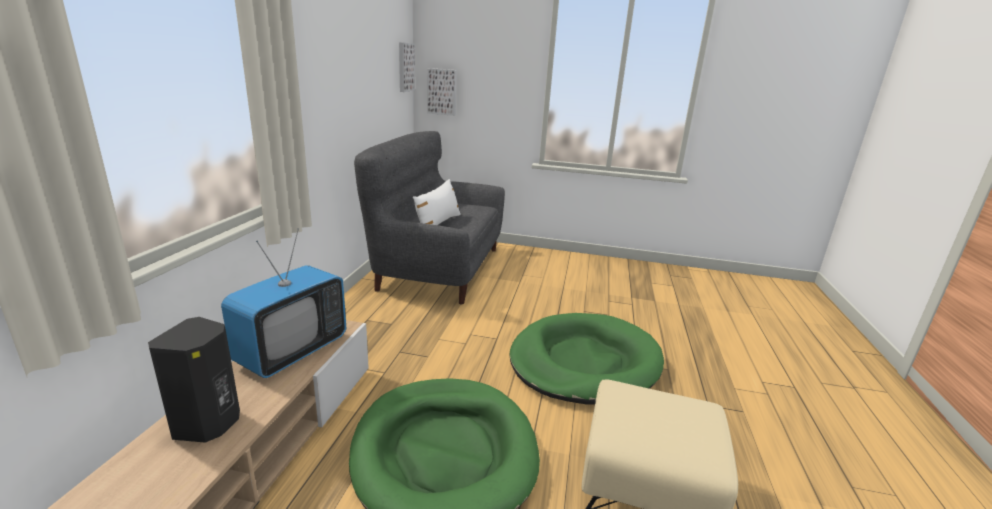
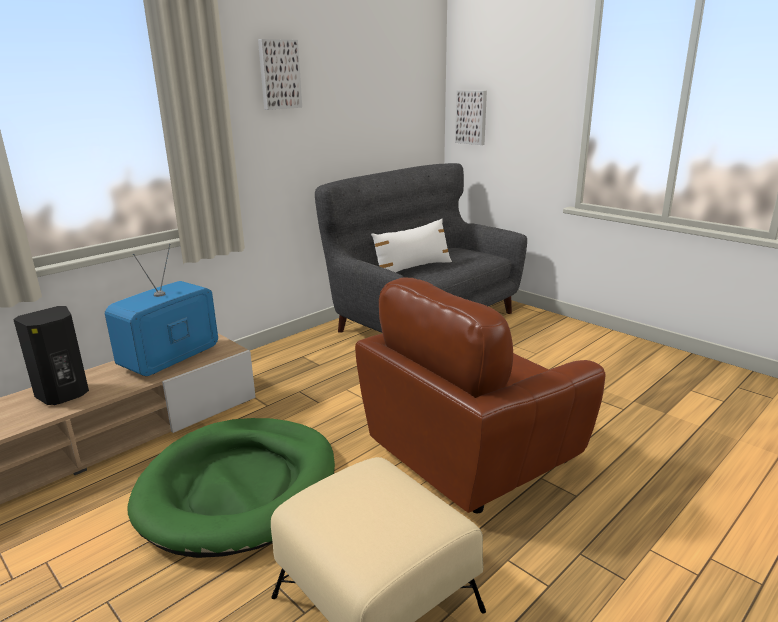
camera: 35 degrees right, 0 degrees up
(292, 351) = (170, 359): television -> television turned 150 degrees clockwise
(405, 67) = (427, 90): picture -> picture (279, 74)
(584, 362) = (473, 455): green dog bed -> brown armchair

